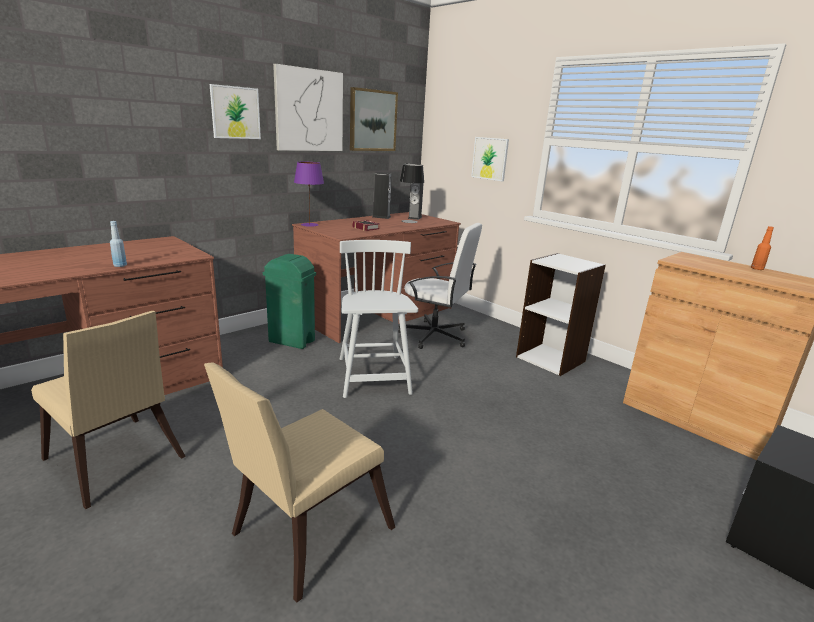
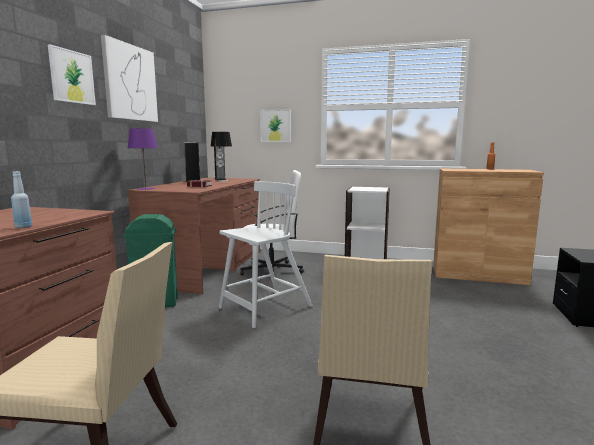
camera: 30 degrees left, 10 degrees down
(372, 120) = (174, 97): picture -> none
(373, 377) = (264, 308): white chair -> white chair turned 90 degrees clockwise

